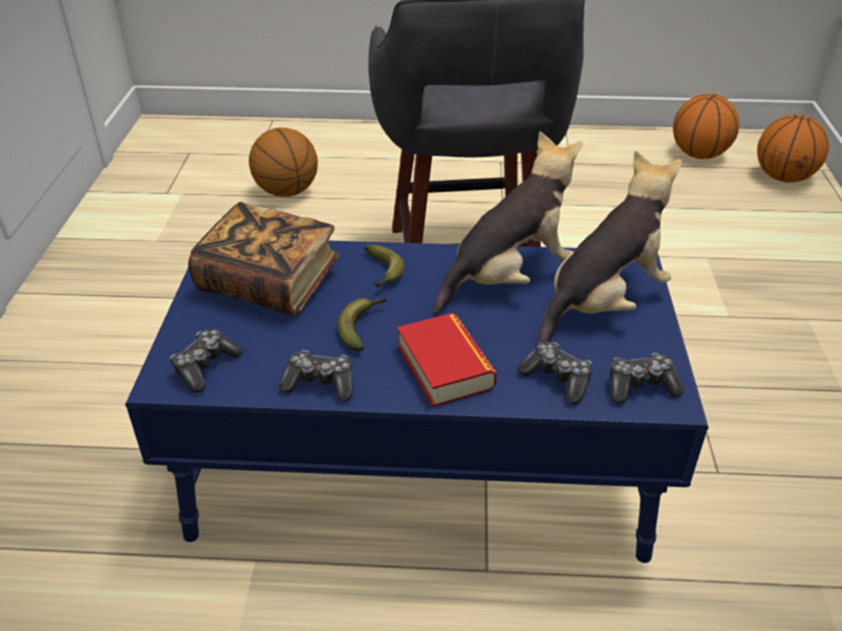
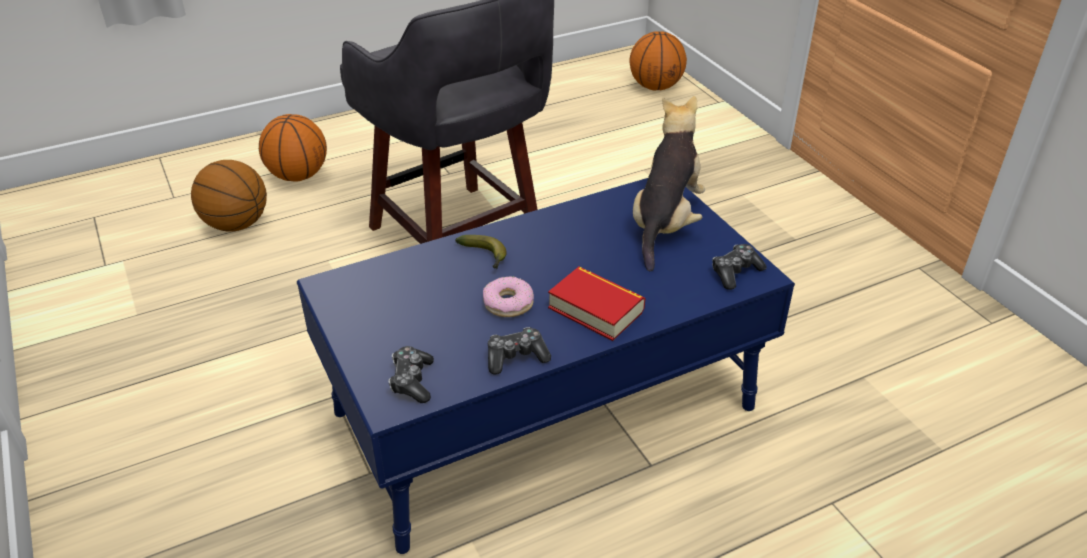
camera: 30 degrees left, 0 degrees up
(269, 282) = (398, 297): book -> none
(362, 327) = (508, 303): banana -> donut
(508, 278) = (583, 227): plush toy -> none
(557, 379) = (679, 288): game controller -> none
(698, 155) = (580, 84): basketball -> basketball (298, 176)

